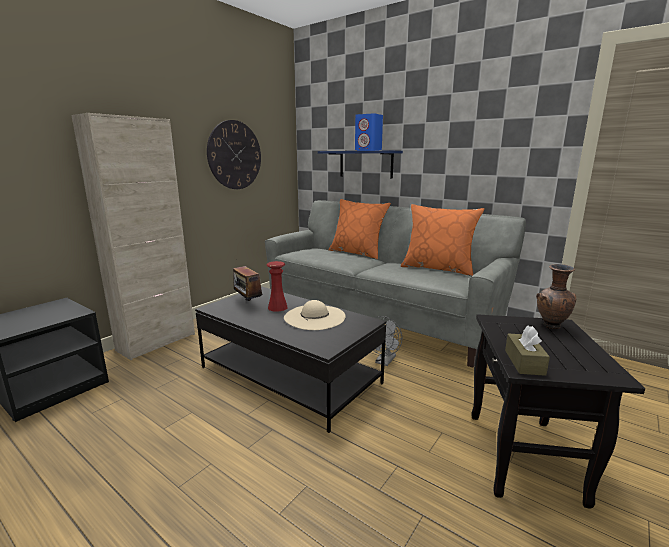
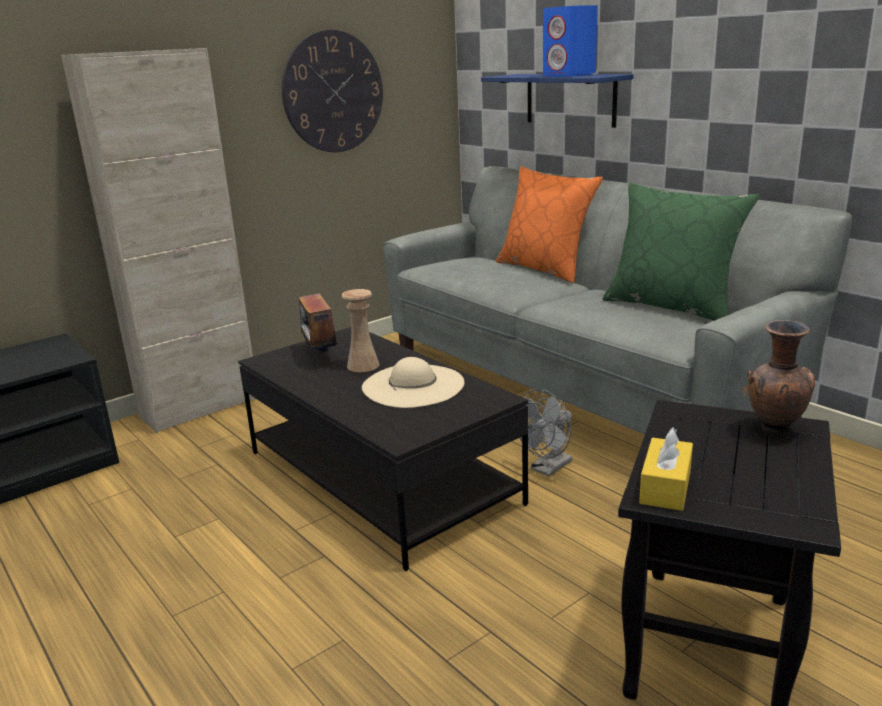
camera: 15 degrees right, 5 degrees up
(277, 307) = (363, 365): red vase -> beige vase
(438, 268) = (671, 306): orange pillow -> green pillow
(524, 362) = (665, 487): brown tissue box -> yellow tissue box

